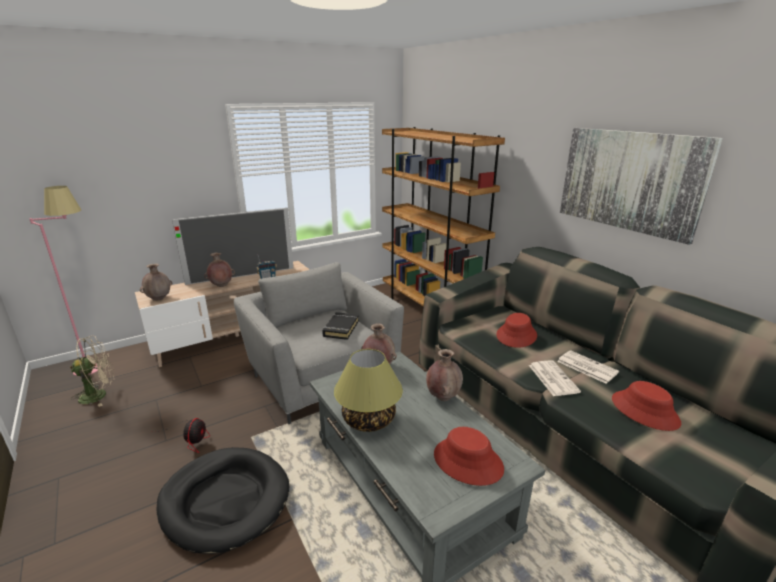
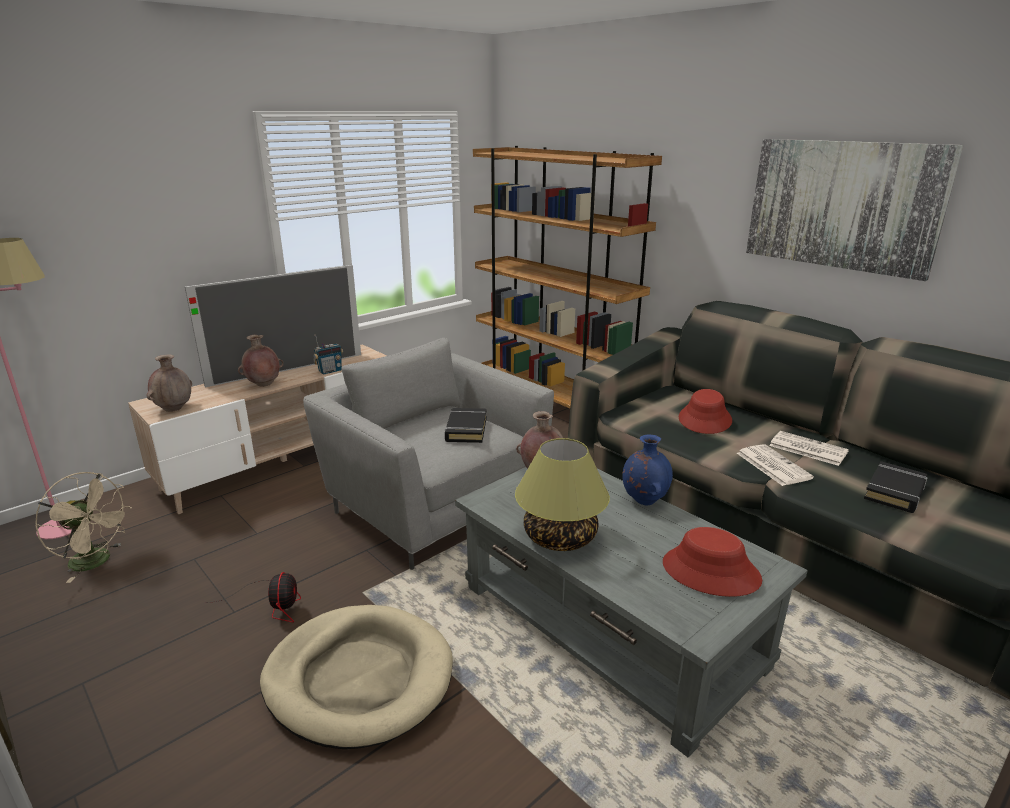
camera: 10 degrees left, 0 degrees up
(99, 395) = (97, 562): beige fan -> beige fan turned 60 degrees clockwise
(225, 500) = (359, 678): black dog bed -> beige dog bed
(443, 396) = (644, 500): brown vase -> blue vase
(645, 411) = (895, 492): red hat -> black book

